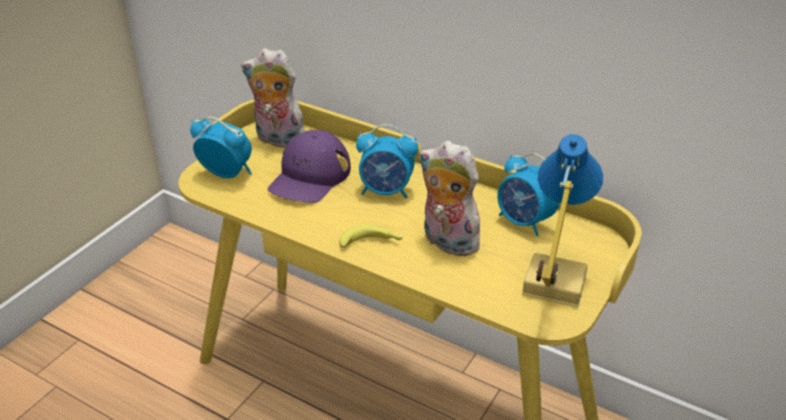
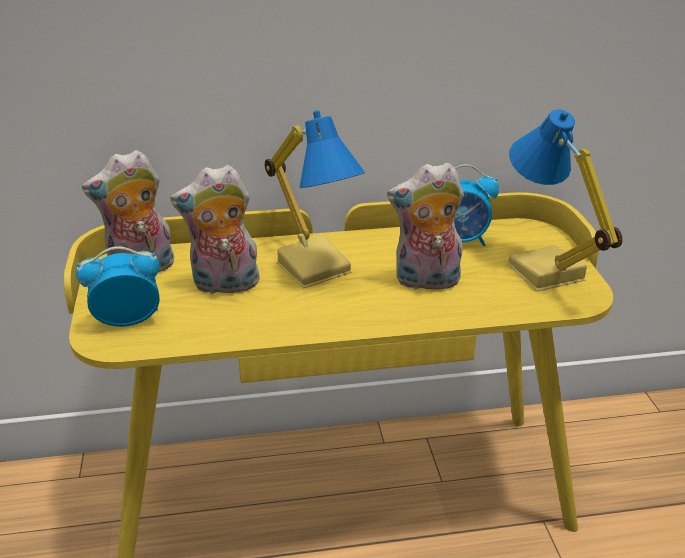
camera: 40 degrees left, 5 degrees down
(310, 177) = (224, 285): purple cap -> plush toy
(371, 243) = (365, 312): banana -> none
(386, 191) = (316, 266): alarm clock -> table lamp

